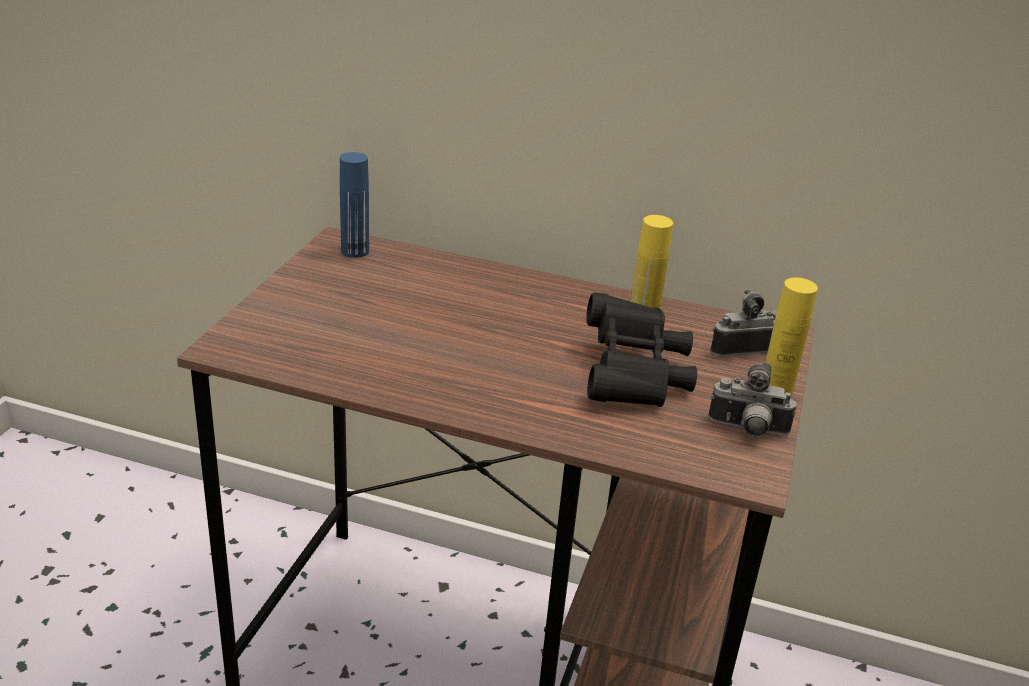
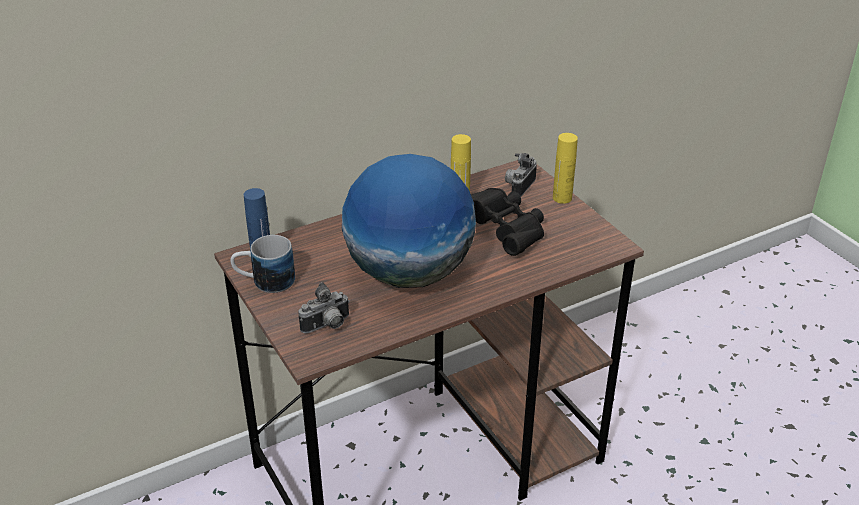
camera: 45 degrees left, 5 degrees up
(316, 270) = (264, 282): none -> mug
(453, 346) = (410, 273): none -> globe
(747, 430) = (583, 226): camera -> camera (327, 326)

